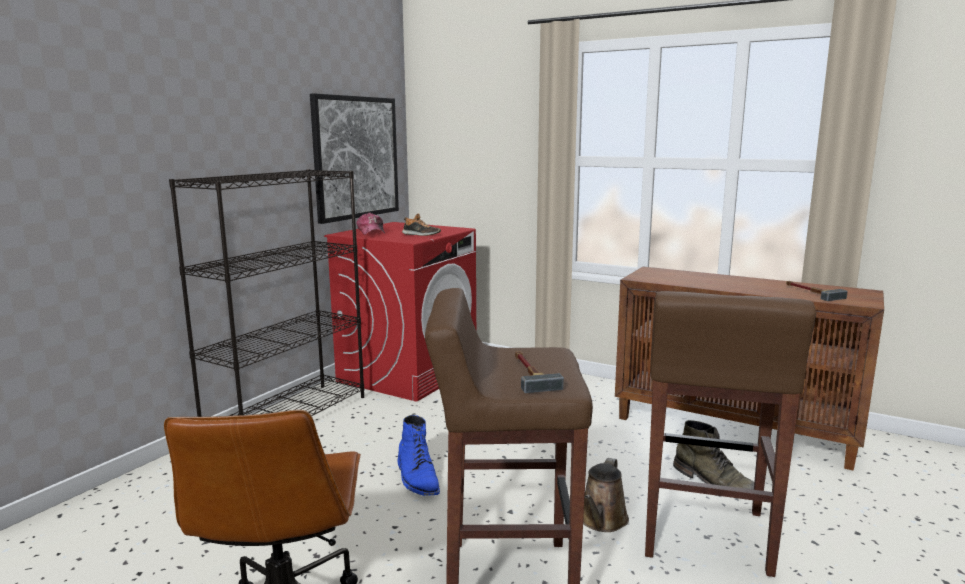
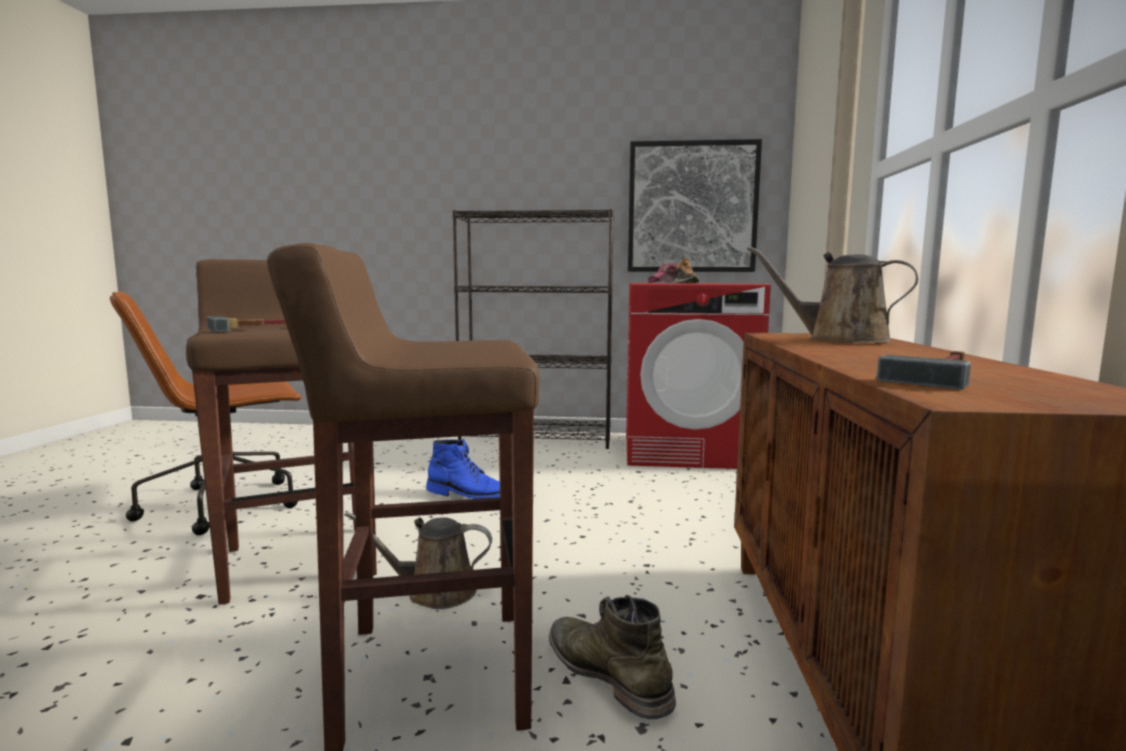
camera: 65 degrees right, 5 degrees down
(417, 478) = (470, 495): blue boot -> blue boot turned 120 degrees counterclockwise
(676, 276) = (838, 339): none -> brown watering can
(714, 482) = (607, 673): green boot -> green boot turned 120 degrees clockwise

